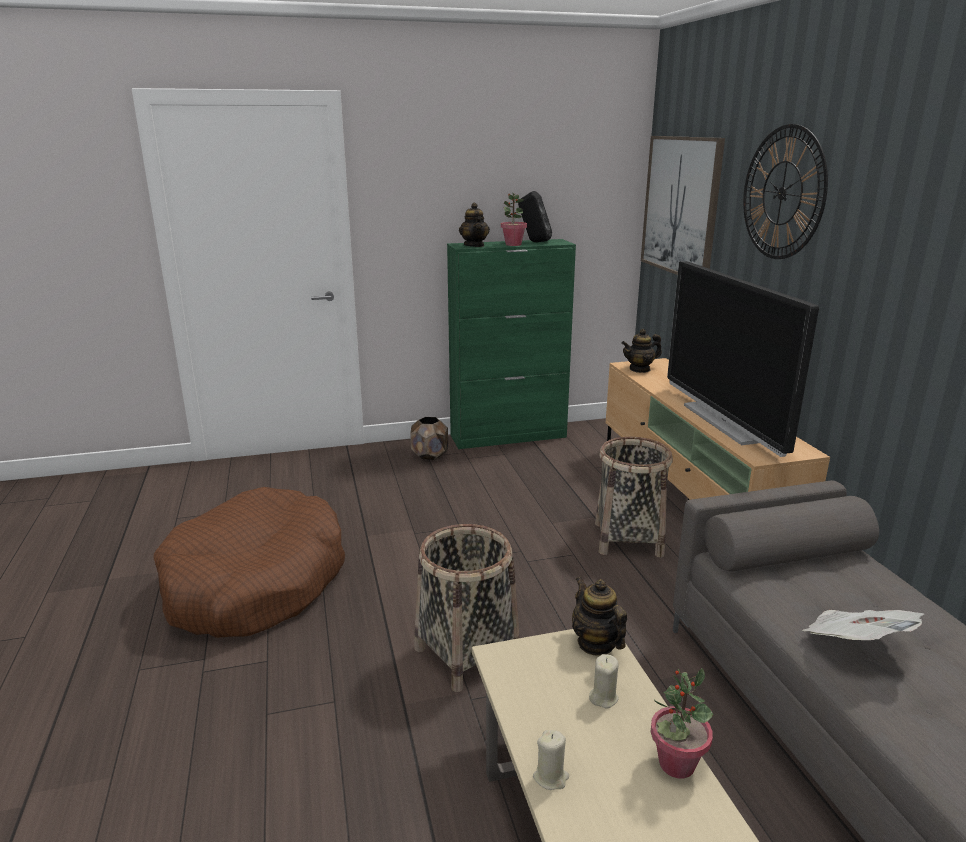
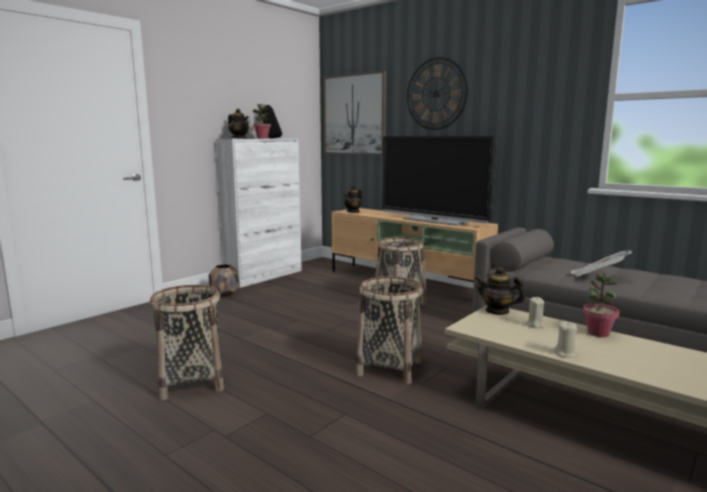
camera: 35 degrees left, 10 degrees down
(255, 583) = (191, 382): brown dog bed -> basket
(509, 436) = (264, 276): green cabinet -> white cabinet

